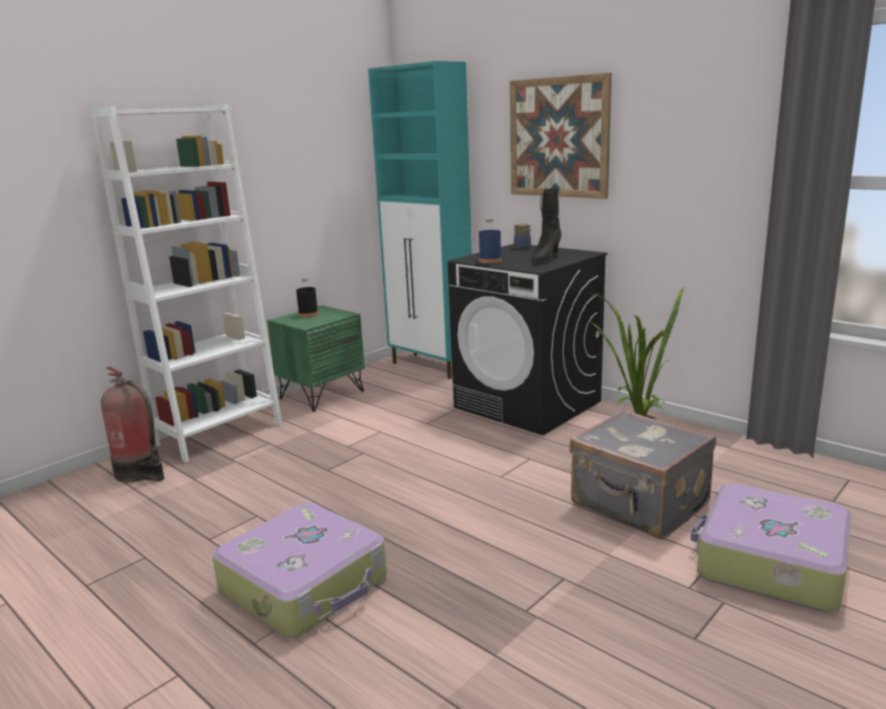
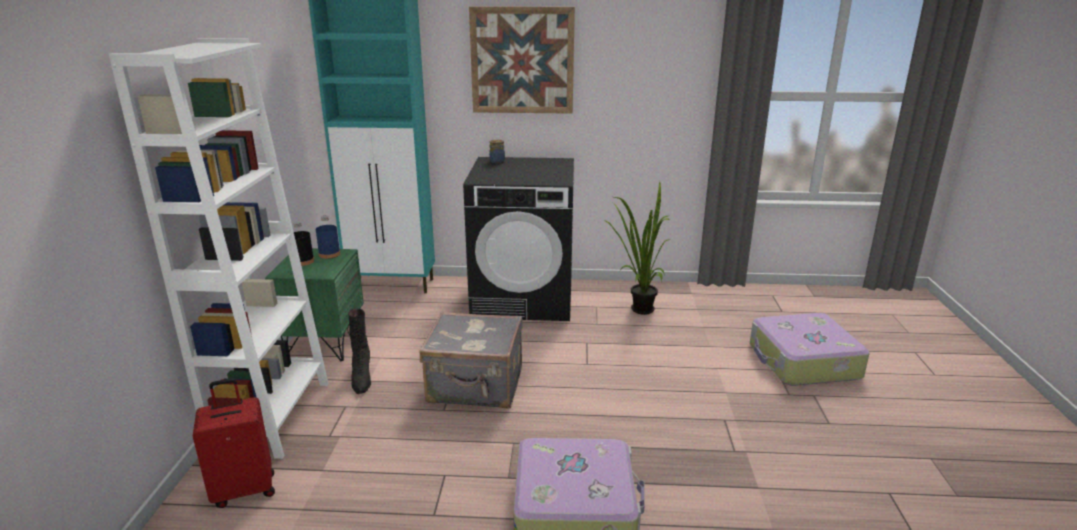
camera: 40 degrees left, 5 degrees up
(140, 473) = (244, 489): fire extinguisher -> red suitcase
(490, 261) = (504, 179): blue bottle -> blue bottle (329, 254)
(545, 259) = (543, 171): black boot -> black boot (361, 379)
(639, 505) = (697, 352): grey suitcase -> grey suitcase (476, 387)

